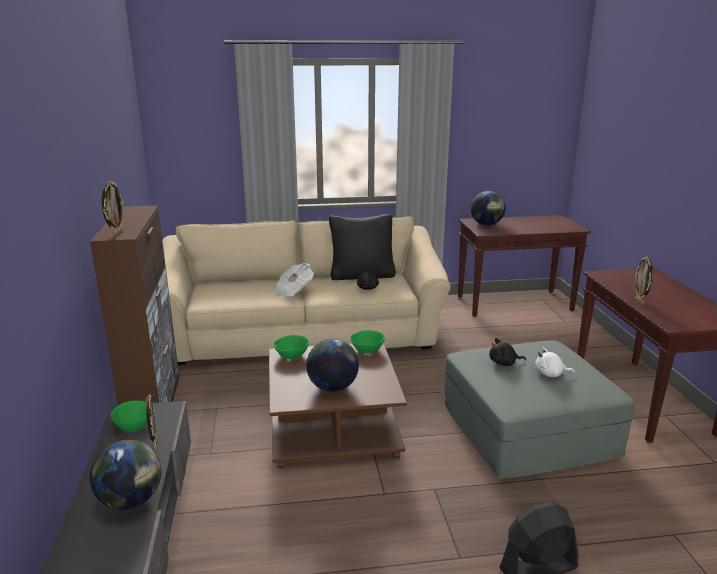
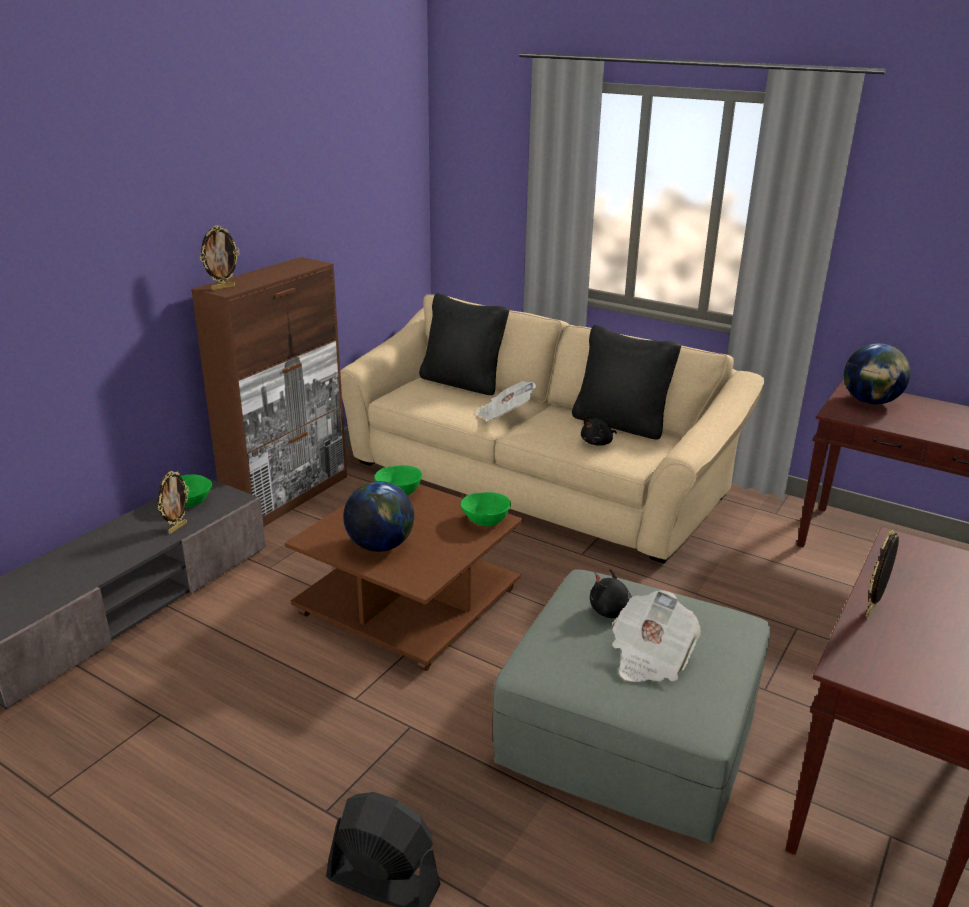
camera: 40 degrees right, 5 degrees up
(131, 500) = (94, 567): globe -> none
(234, 281) = (463, 383): none -> black pillow
(550, 374) = (650, 657): white plush toy -> newspaper

